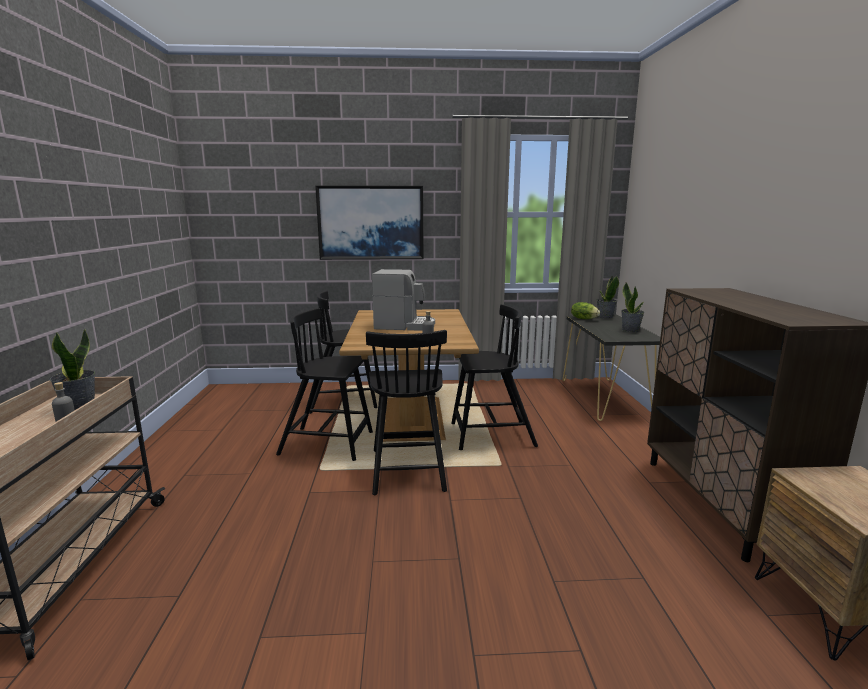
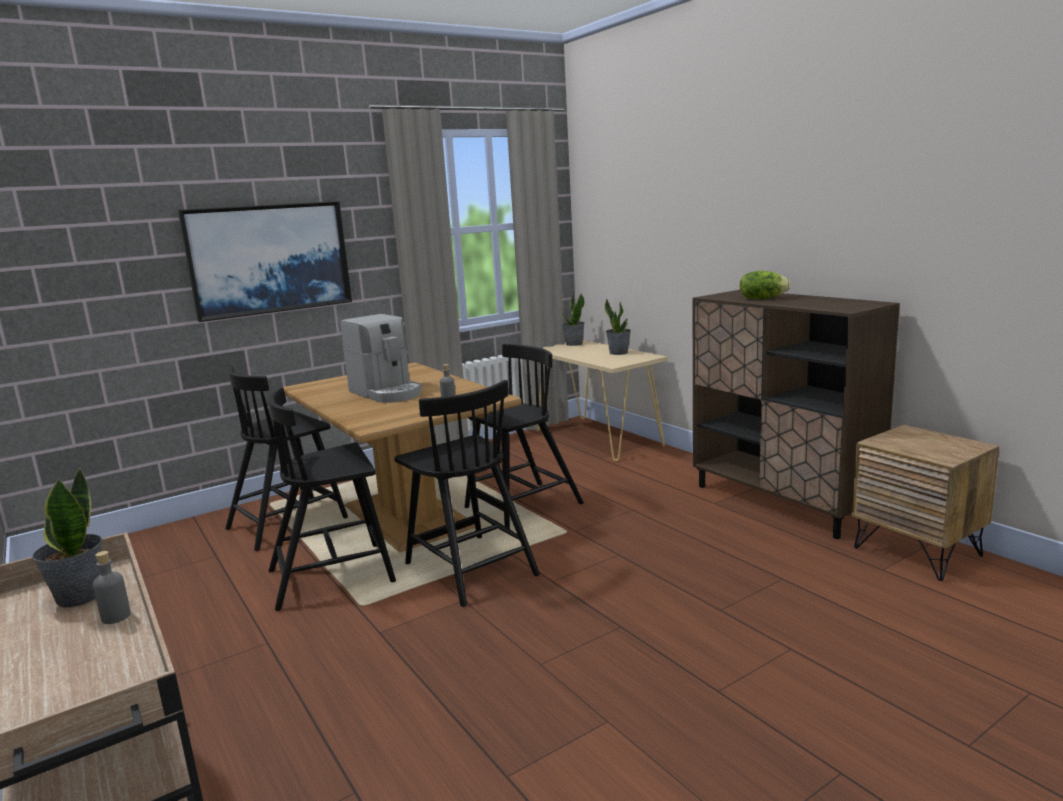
camera: 30 degrees left, 0 degrees up
(404, 326) = (387, 393): coffee machine -> coffee machine turned 75 degrees clockwise
(584, 319) = (555, 350): lettuce -> lettuce (762, 299)
(604, 398) = (598, 438): black console table -> beige console table

